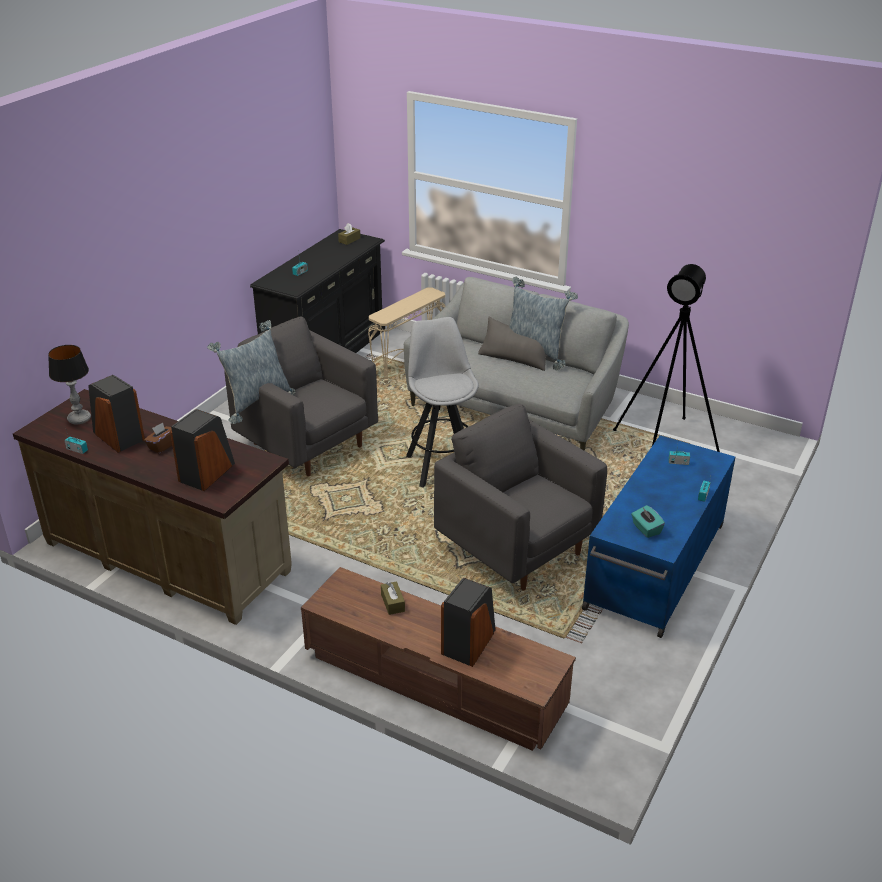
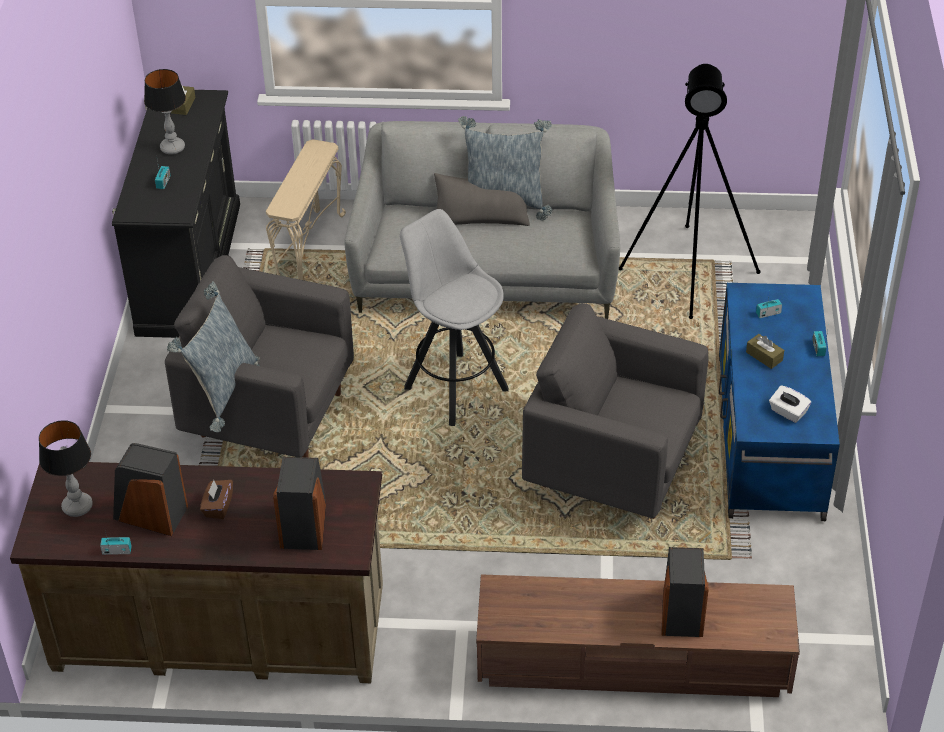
camera: 25 degrees left, 10 degrees up
(322, 258) = (173, 148): none -> table lamp
(392, 603) = (570, 596): brown tissue box -> brown tissue box (764, 356)
(646, 529) = (788, 412): turquoise tissue box -> white tissue box

